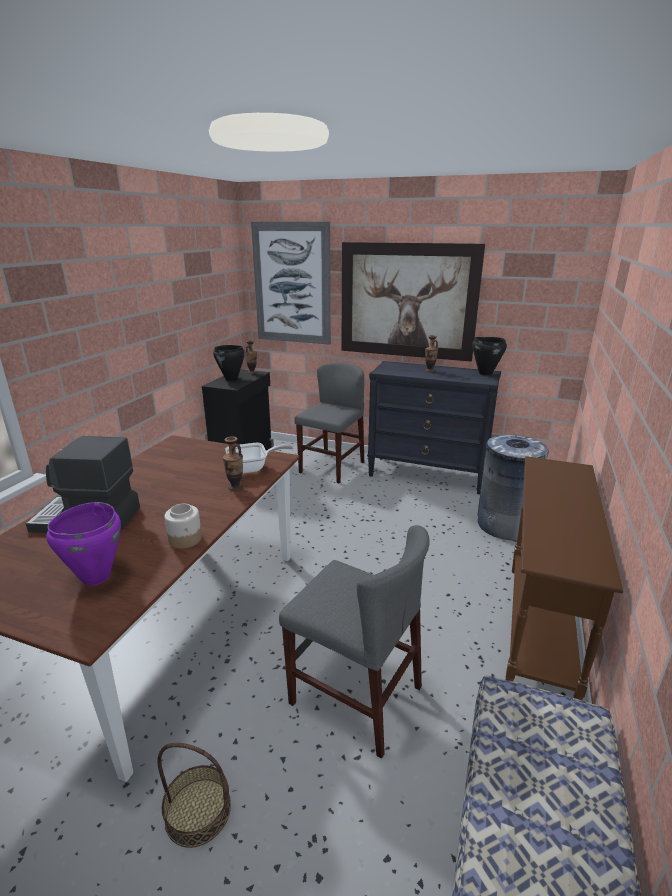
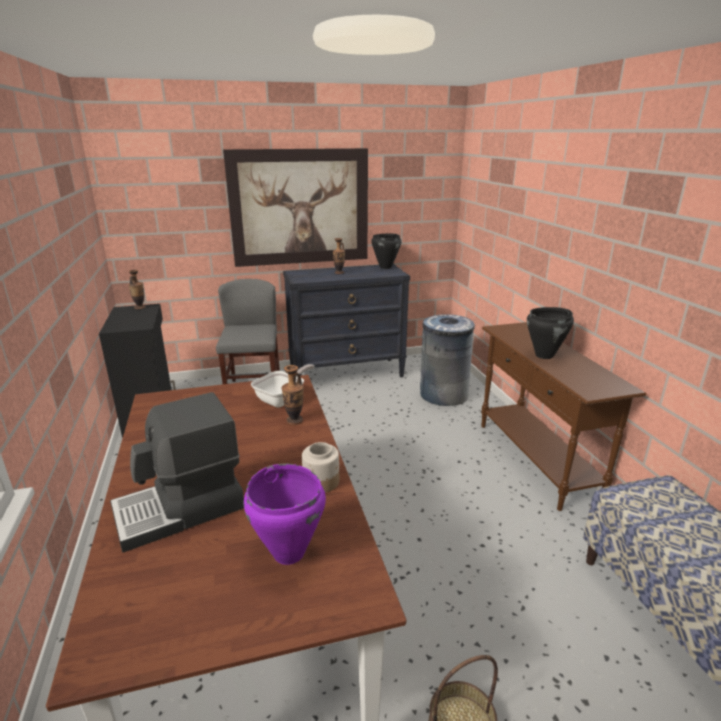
camera: 35 degrees left, 0 degrees up
(231, 379) = (125, 319): black cooking pot -> black cooking pot (544, 355)
(292, 284) = (164, 199): picture -> none
(355, 695) = (475, 566): grey chair -> none

